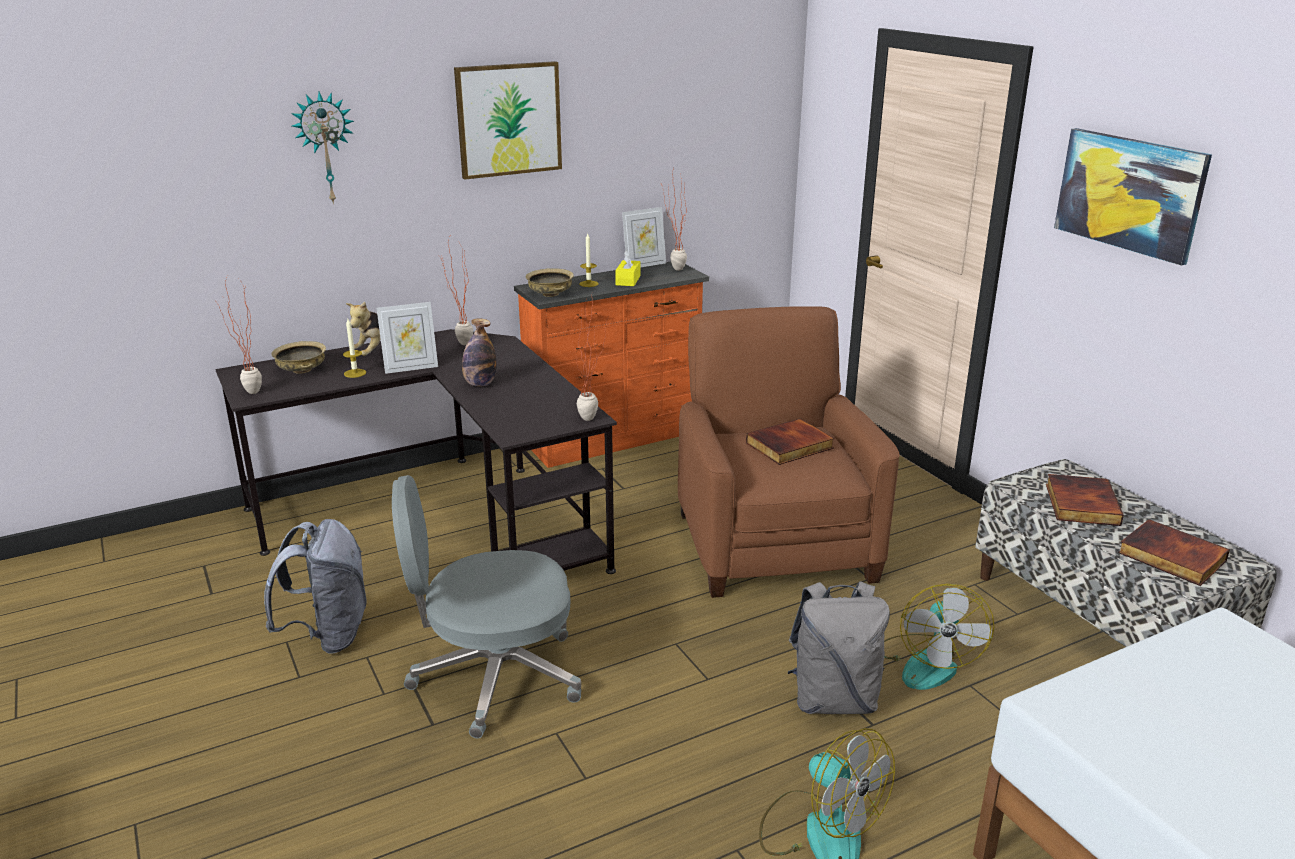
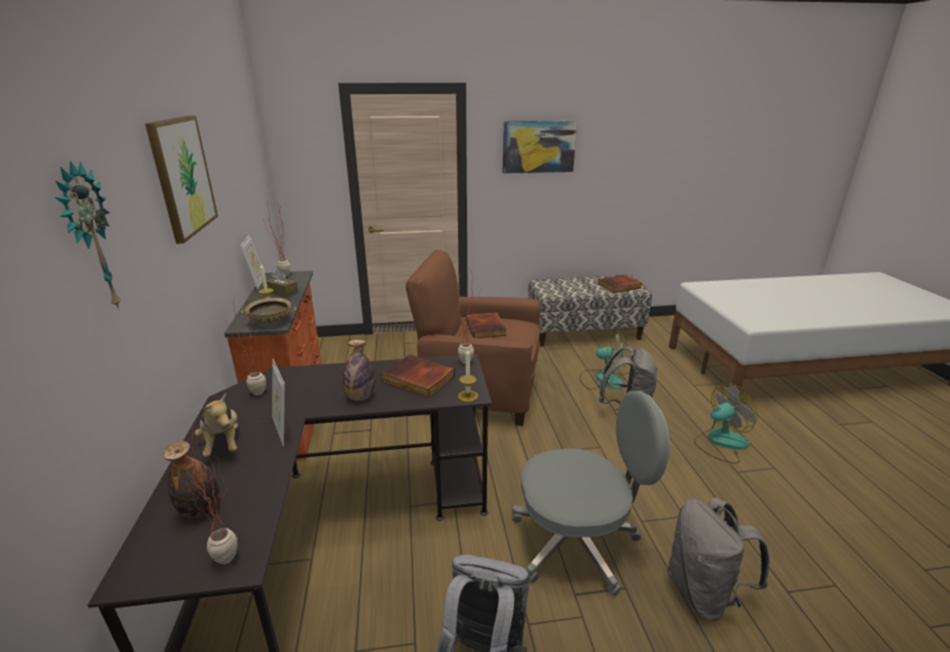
camera: 70 degrees left, 0 degrees up
(302, 370) = (201, 509): beige bowl -> bottle
(355, 373) = (256, 467): candle -> candle (468, 396)
(411, 368) = (283, 429): picture frame -> picture frame turned 150 degrees clockwise
(442, 796) = (703, 593): none -> grey backpack
(494, 677) = (577, 542): grey office chair -> grey office chair turned 105 degrees counterclockwise
(628, 280) = (282, 292): yellow tissue box -> brown tissue box
(1080, 504) = (571, 288): book -> book (417, 379)

